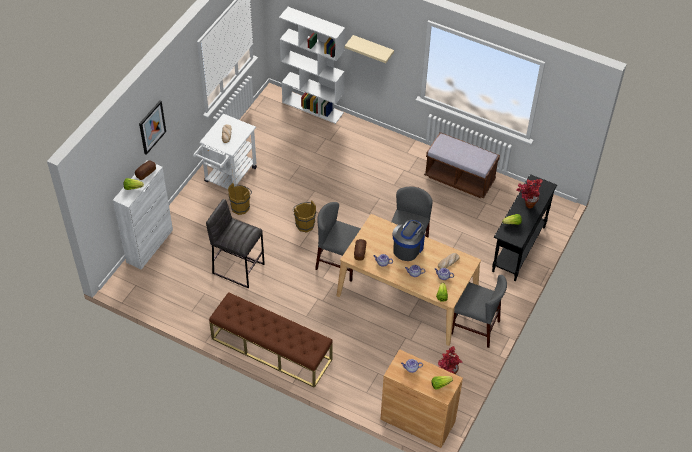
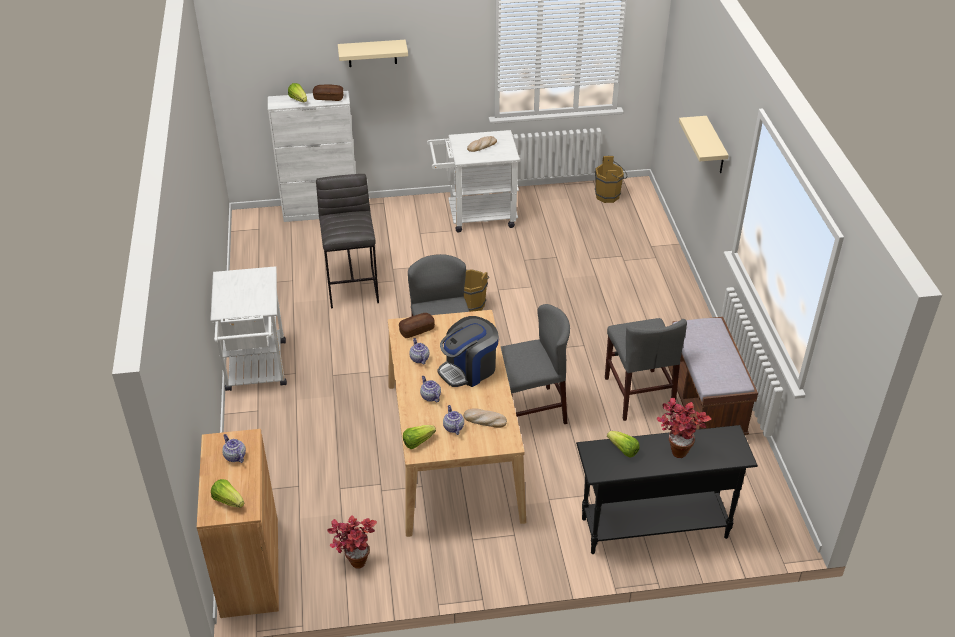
camera: 55 degrees right, 10 degrees down
(152, 127) = (372, 53): picture -> beige shelf
(241, 207) = (444, 245): brown bucket -> brown bucket (609, 196)
(271, 349) = (256, 371): brown bench -> white cart
(313, 107) = (656, 224): white bookcase -> none
(408, 248) = (469, 369): coffee machine -> coffee machine turned 150 degrees clockwise
(475, 327) = (464, 549): grey chair -> grey chair (638, 394)

